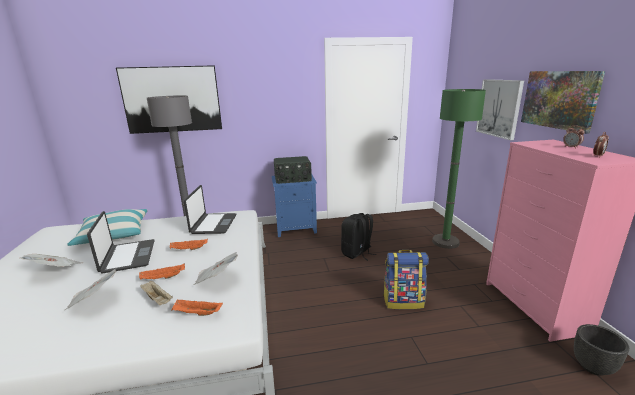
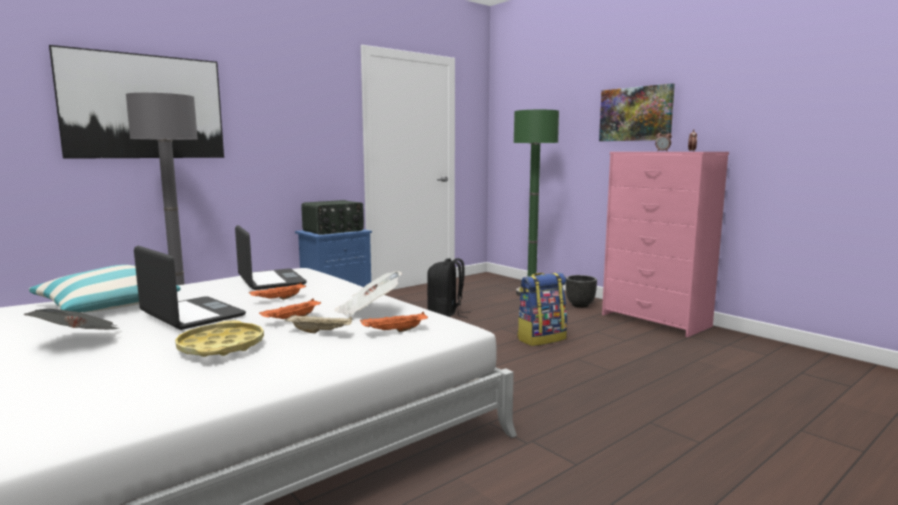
camera: 30 degrees left, 10 degrees down
(94, 300) = (221, 347): newspaper -> yellow tray
(499, 108) = (569, 132): picture -> none
(593, 367) = (729, 343): black planter -> black planter (580, 305)

